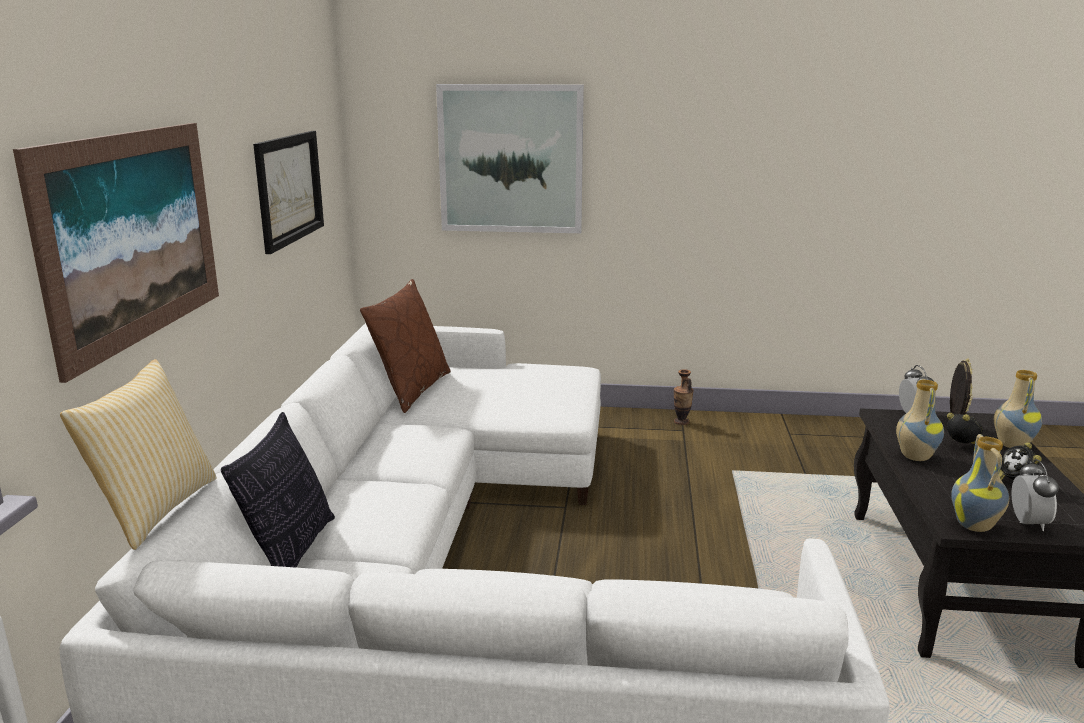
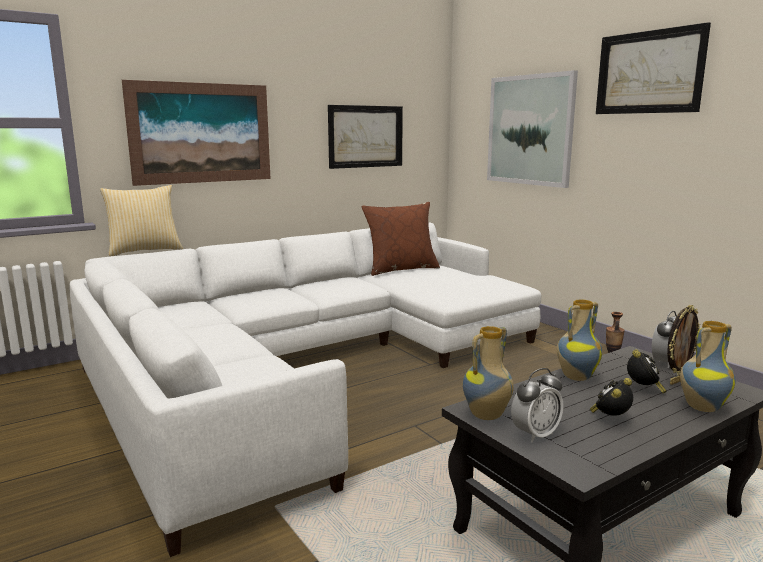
camera: 50 degrees right, 5 degrees down
(291, 552) = (206, 299): pillow -> none
(684, 95) = (649, 72): none -> picture

